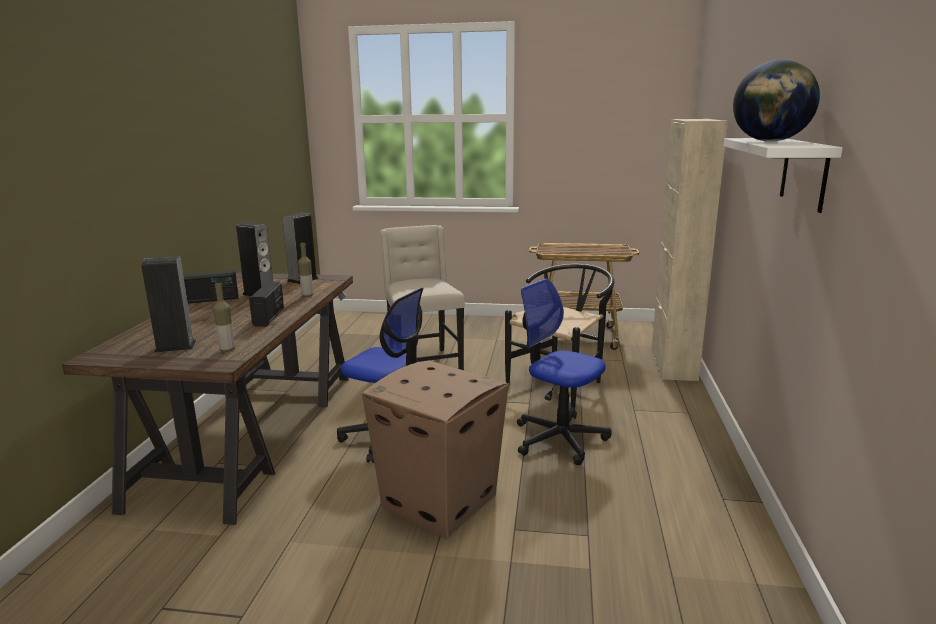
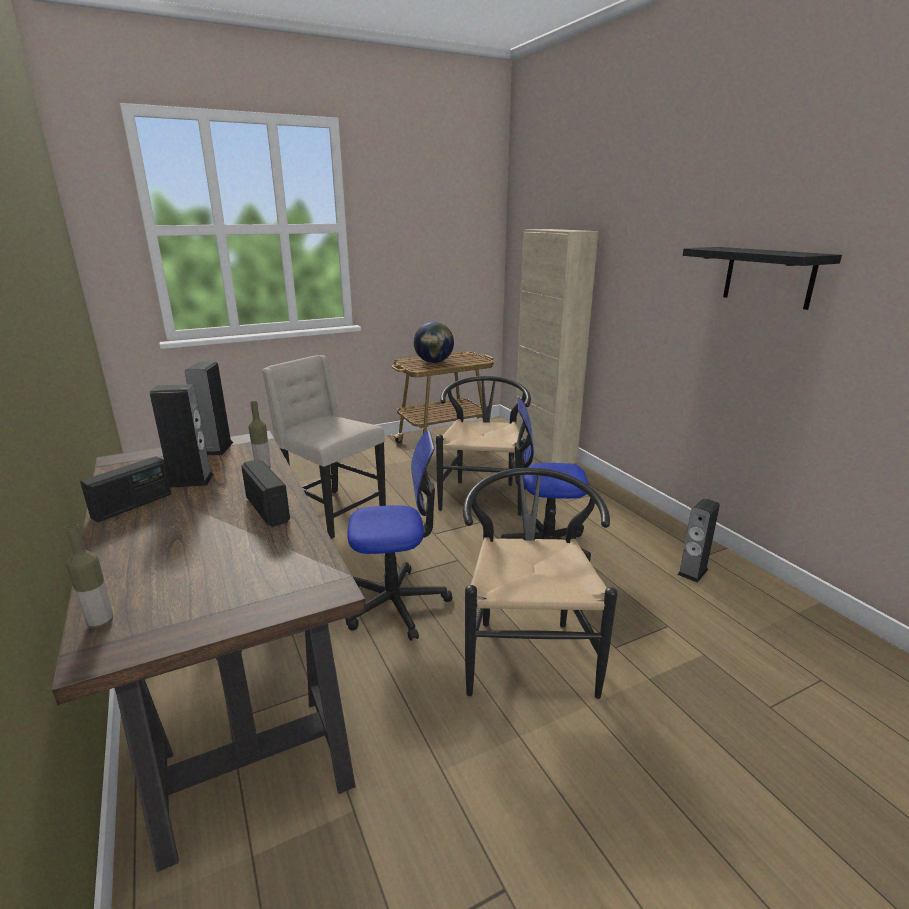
camera: 35 degrees left, 5 degrees up
(175, 346) = (210, 590): speaker -> speaker (692, 572)
(227, 350) = (298, 570): bottle -> bottle (100, 622)
(440, 501) = (527, 650): cardboard box -> black chair
(770, 141) = (752, 250): globe -> globe (434, 362)
(804, 173) = (768, 277): white shelf -> black shelf

